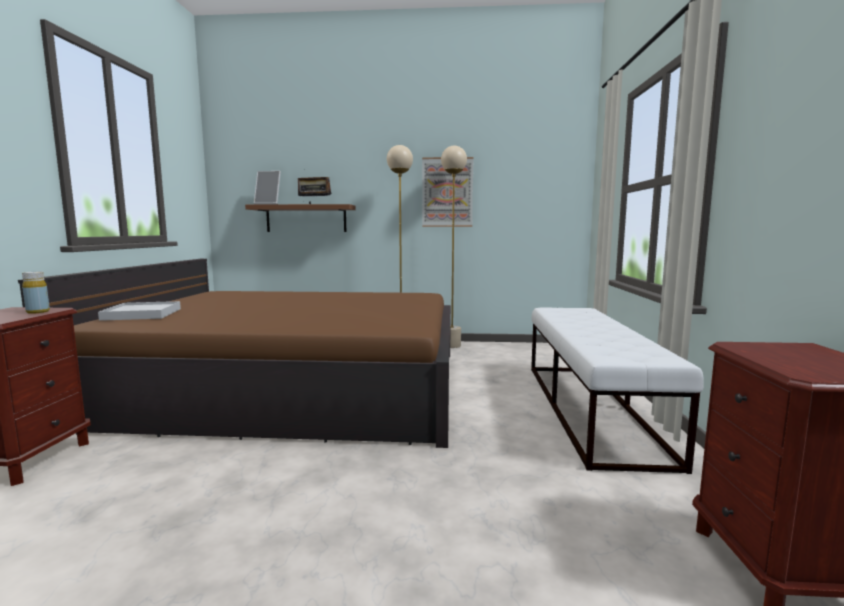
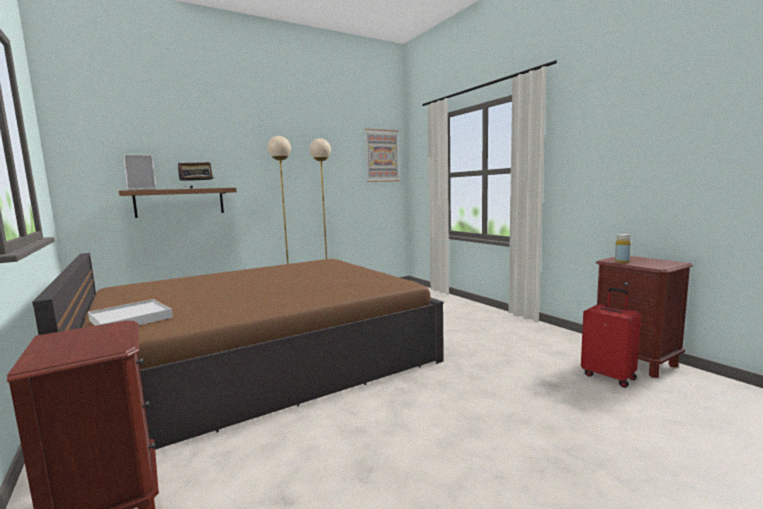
camera: 35 degrees left, 0 degrees up
(38, 312) = (110, 330): yellow bottle -> yellow bottle (622, 261)
(447, 192) = (310, 175): picture -> picture (382, 156)
(590, 408) = (474, 318): white bench -> none
(665, 571) = (609, 376): none -> red suitcase

